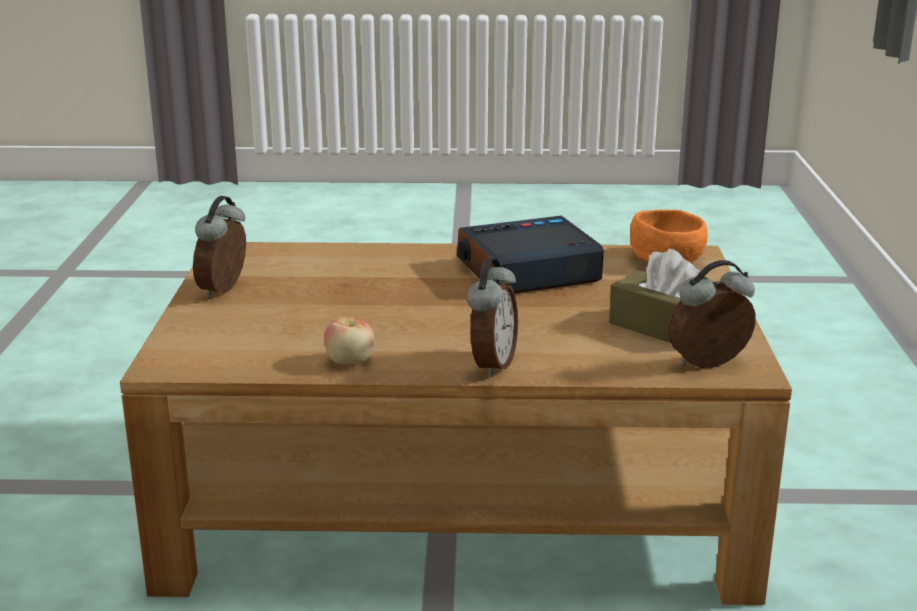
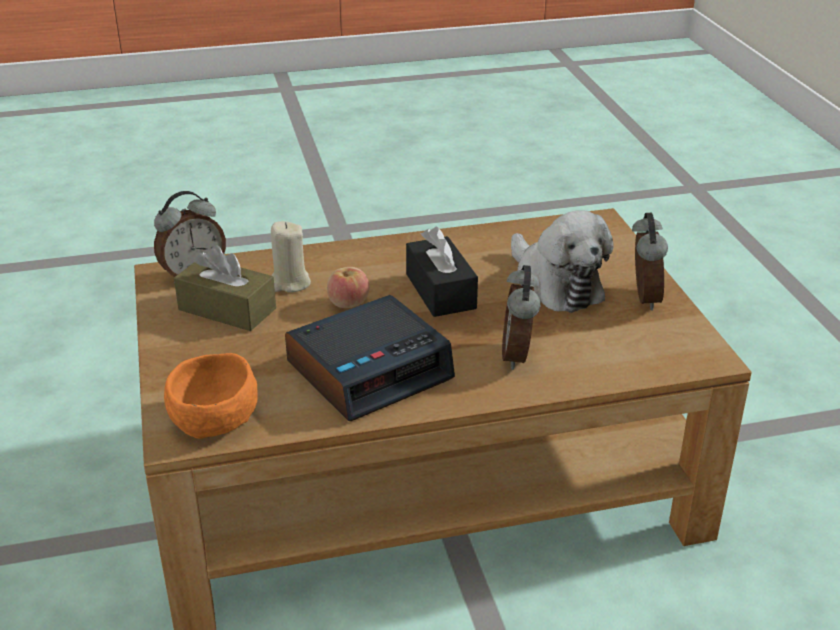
camera: 165 degrees right, 10 degrees up
(299, 309) = (555, 285): none -> plush toy
(350, 362) = (470, 241): apple -> apple (348, 303)
(424, 318) = (440, 291): none -> black tissue box
(491, 365) = (363, 253): alarm clock -> alarm clock (518, 355)
(591, 344) = (289, 283): none -> beige candle

